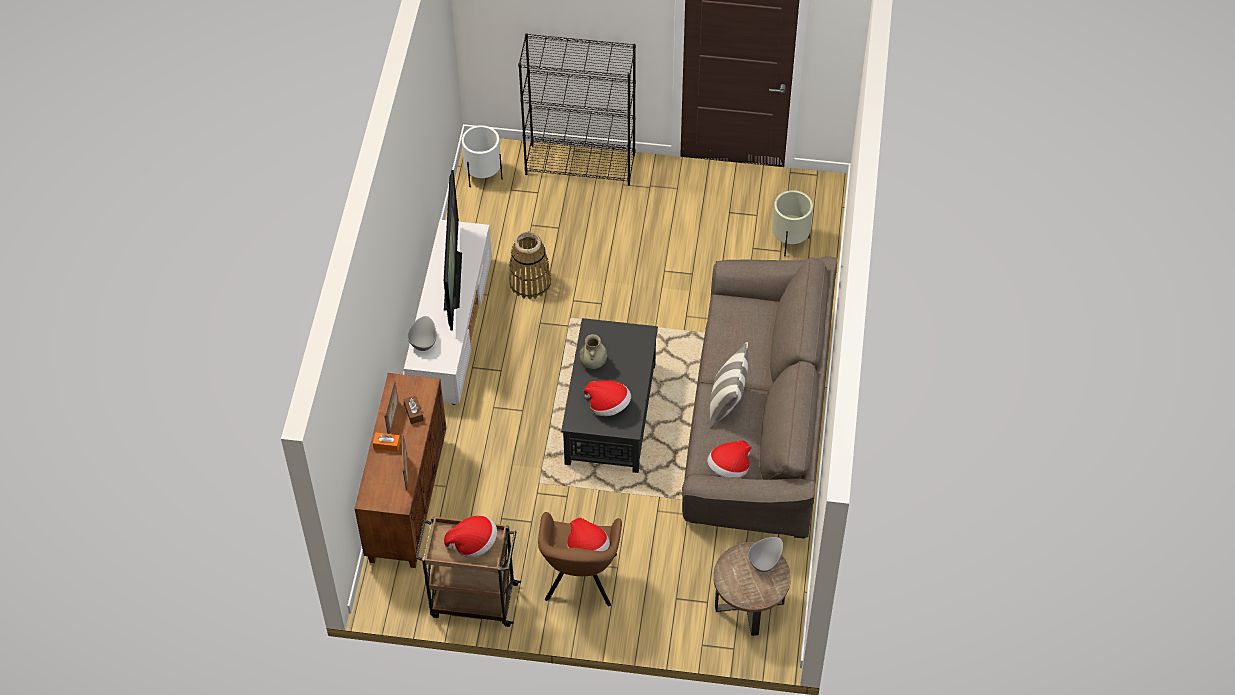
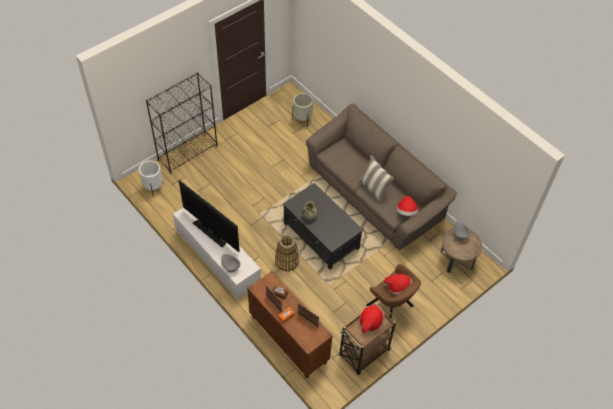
camera: 50 degrees left, 0 degrees up
(530, 282) = (226, 213): basket -> basket (287, 261)
(608, 405) = (336, 227): hat -> none

